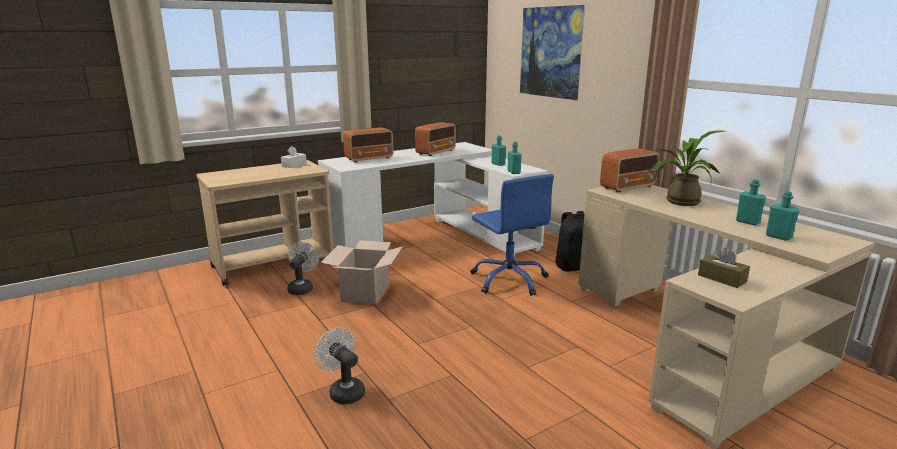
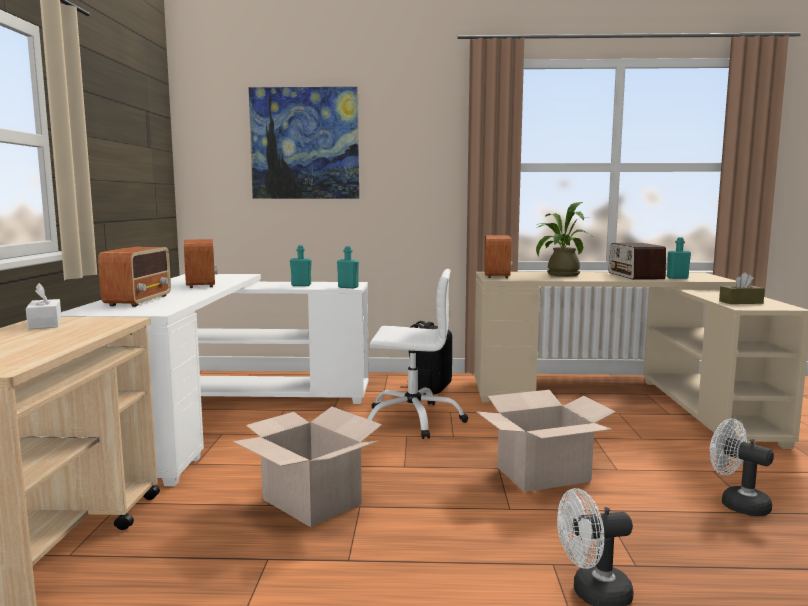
camera: 55 degrees left, 10 degrees down
(302, 288) = (205, 547): white fan -> white fan (737, 503)
(481, 342) = (543, 474): none -> cardboard box
(509, 280) = (413, 419): blue office chair -> white office chair
(747, 222) = (635, 276): turquoise bottle -> radio

